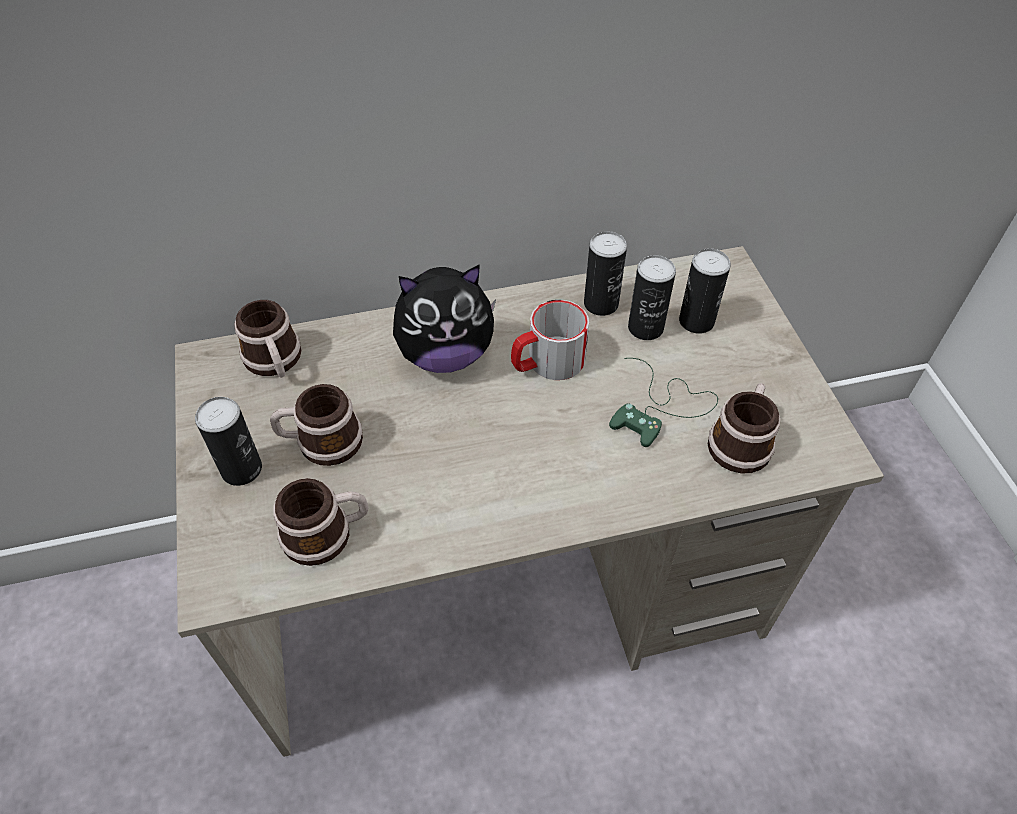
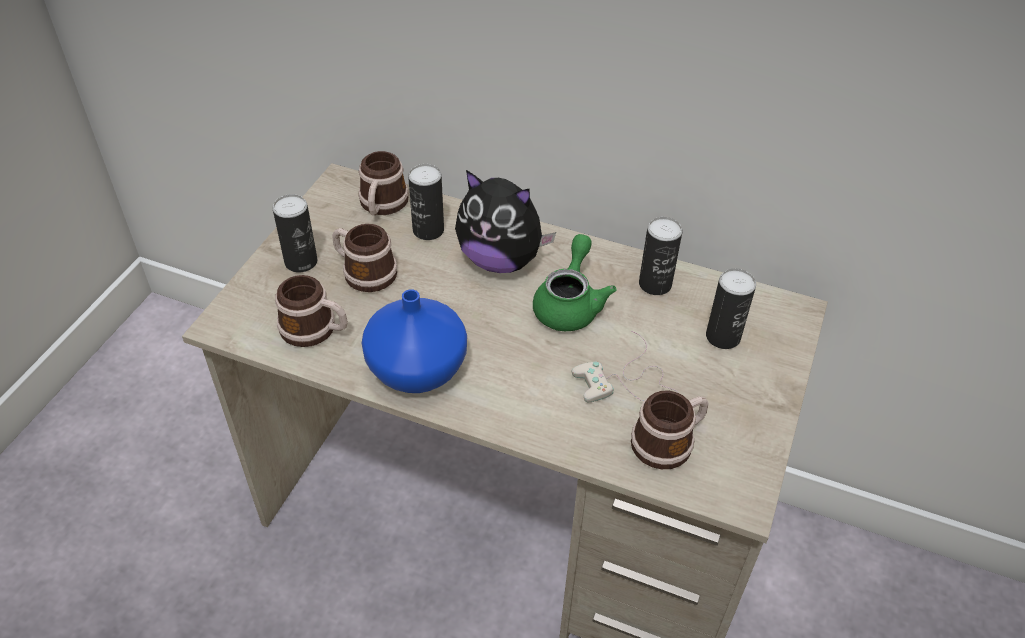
camera: 35 degrees right, 5 degrees down
(467, 508) = (418, 368): none -> blue vase
(547, 363) = (570, 304): mug -> green teapot
(645, 328) = (674, 319): can -> can (428, 230)
(661, 407) = (628, 382): green game controller -> white game controller

